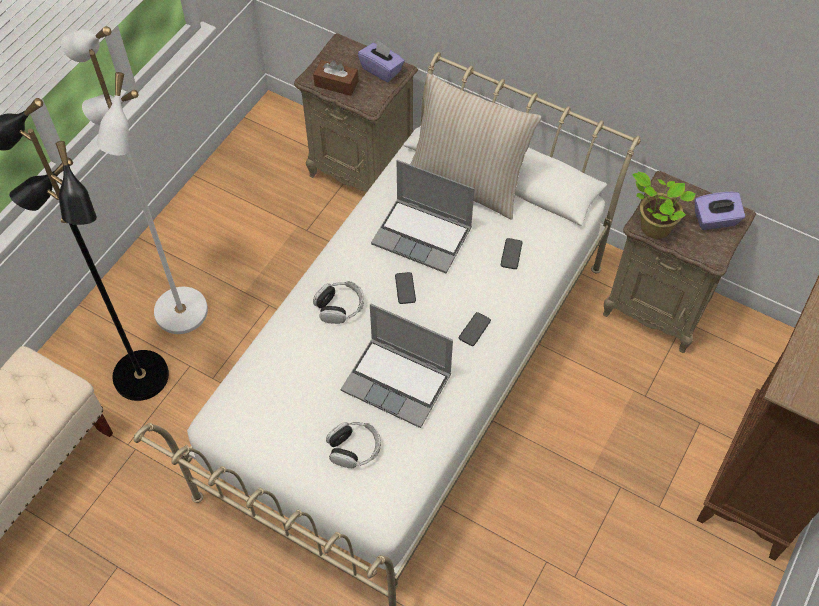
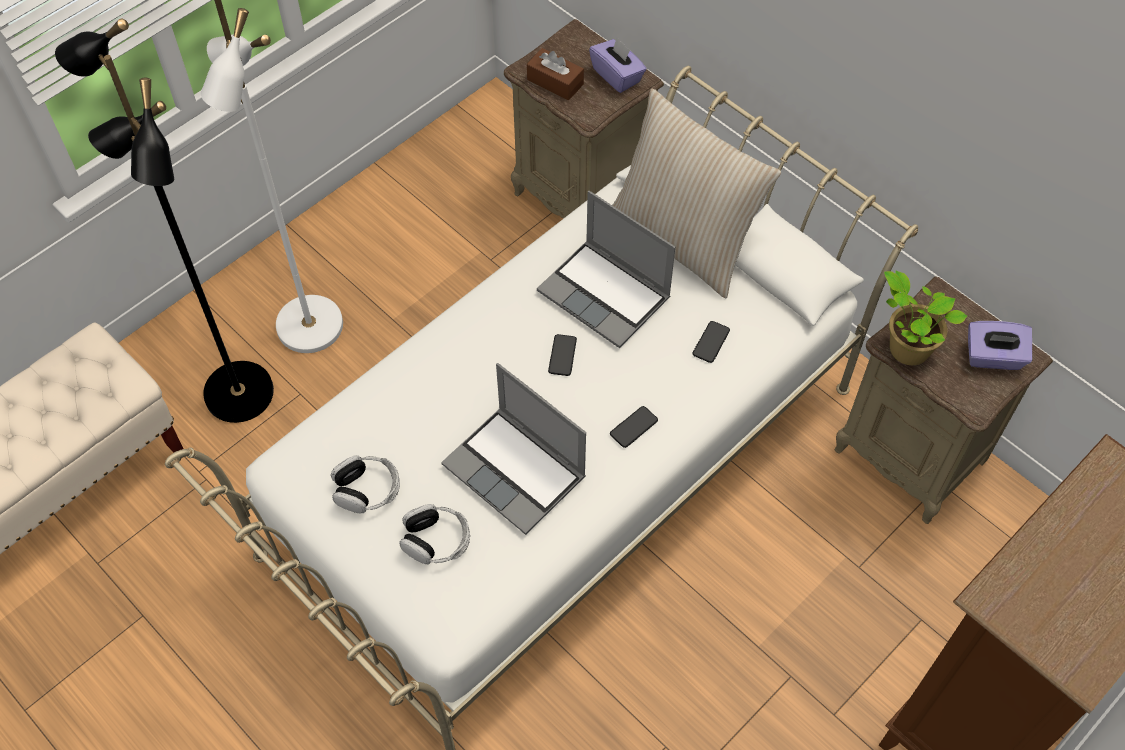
camera: 15 degrees right, 0 degrees up
(339, 306) = (474, 360): headphones -> headphones (367, 489)

